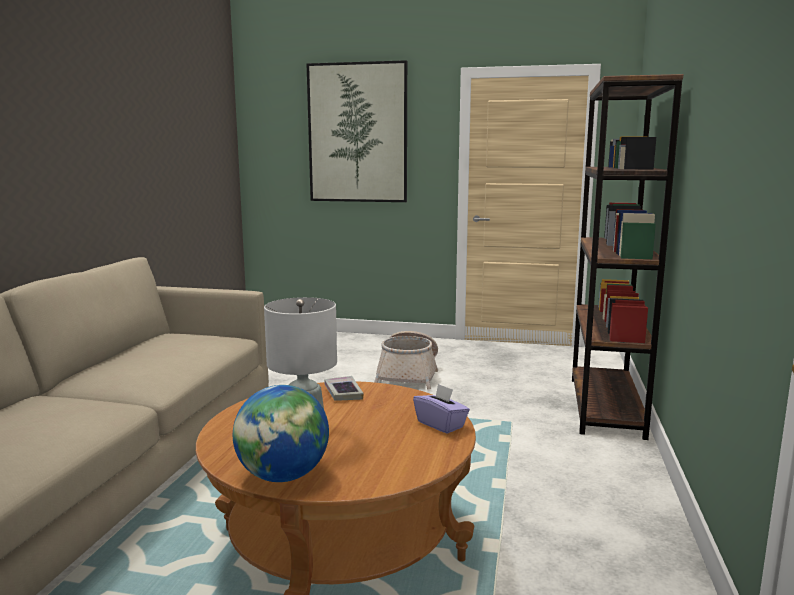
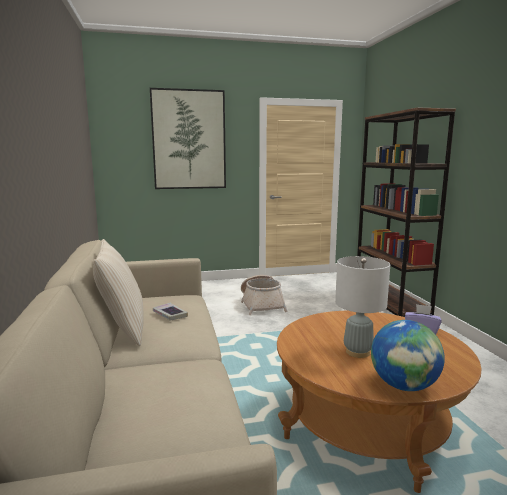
camera: 25 degrees left, 0 degrees up
(106, 360) = (123, 329): none -> beige pillow
(343, 393) = (331, 321): book -> book (170, 314)

